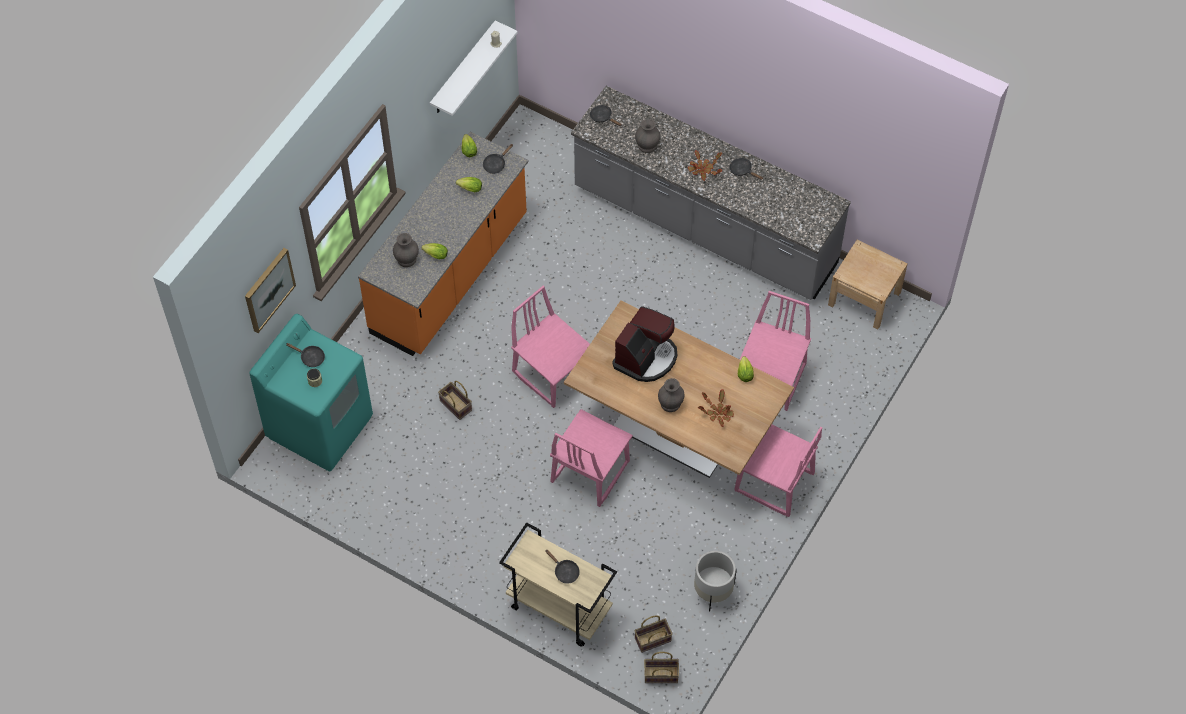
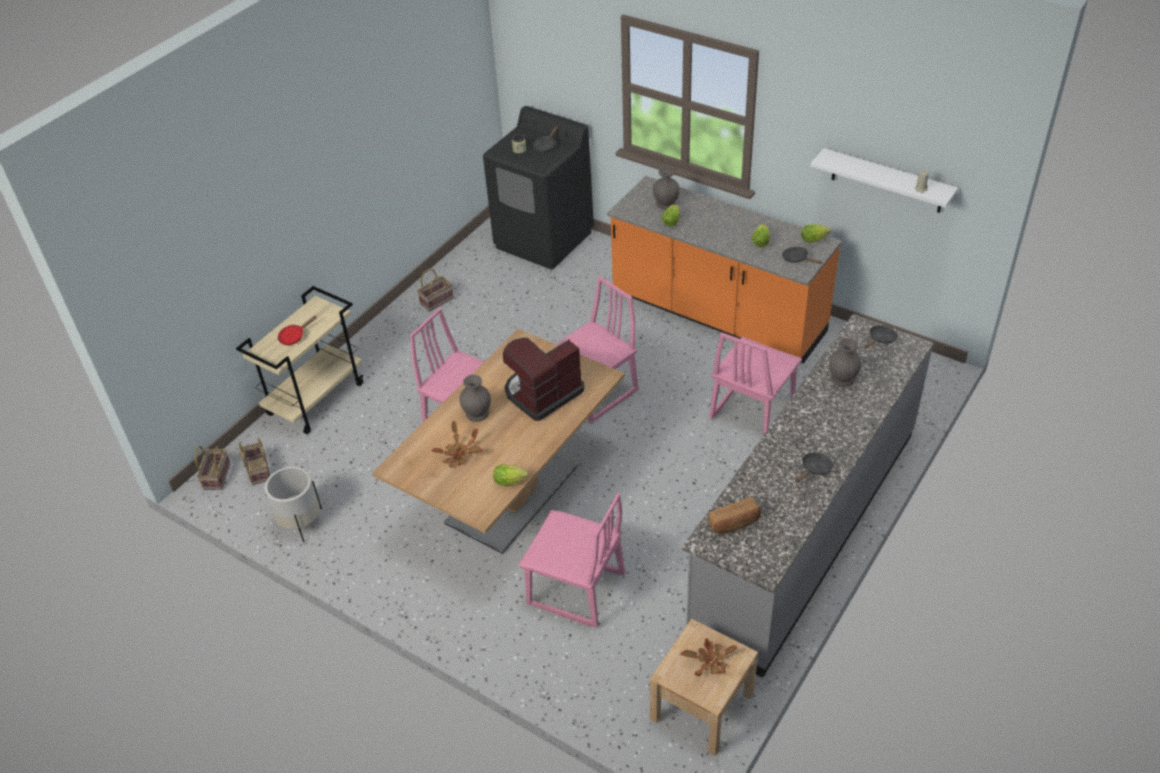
camera: 95 degrees right, 15 degrees down
(268, 289) = (566, 53): picture -> none
(320, 426) = (544, 240): turquoise washing machine -> black washing machine
(454, 405) = (559, 322): basket -> basket (437, 300)
(564, 571) = (294, 336): black frying pan -> red frying pan
(646, 357) = (542, 393): coffee machine -> coffee machine turned 105 degrees clockwise
(702, 169) = (811, 429): potted plant -> potted plant (710, 662)
(774, 483) = (427, 586): pink chair -> pink chair (751, 410)
(795, 220) = (735, 523): none -> bread

